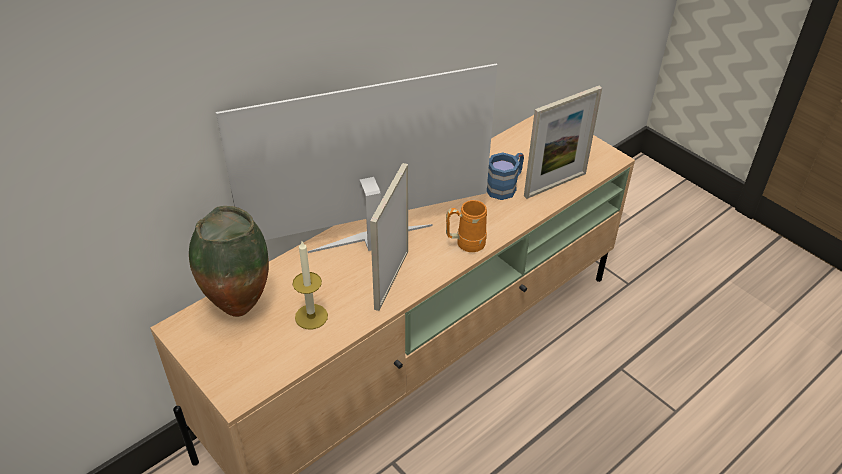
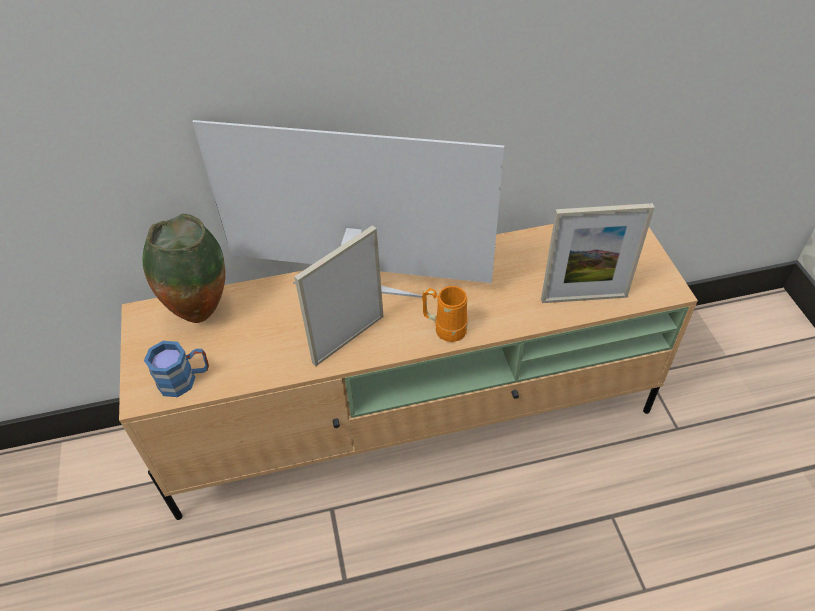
camera: 30 degrees right, 5 degrees up
(311, 316) = (253, 347): candle -> none
(505, 186) = (528, 281): blue mug -> blue mug (185, 379)

